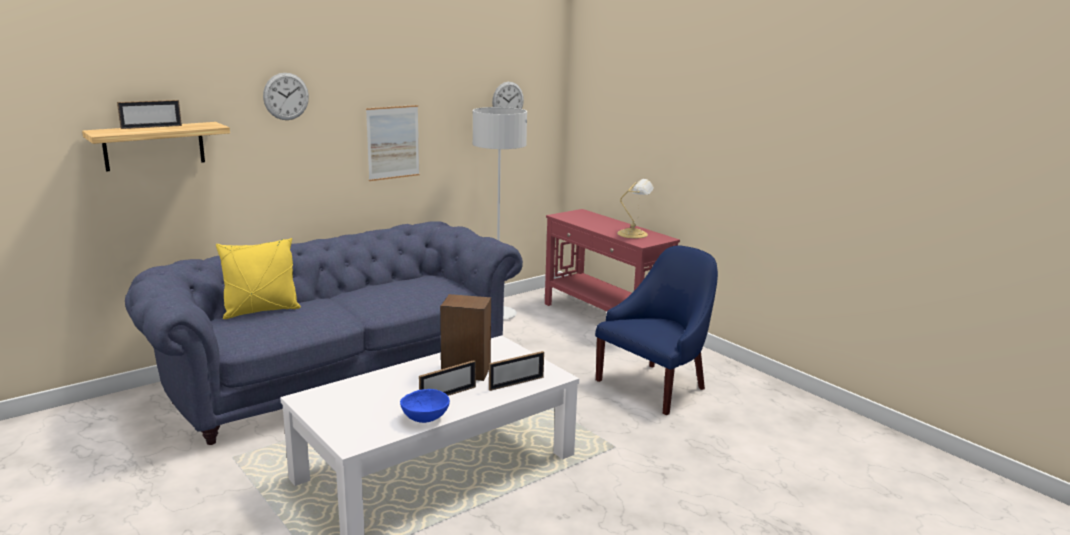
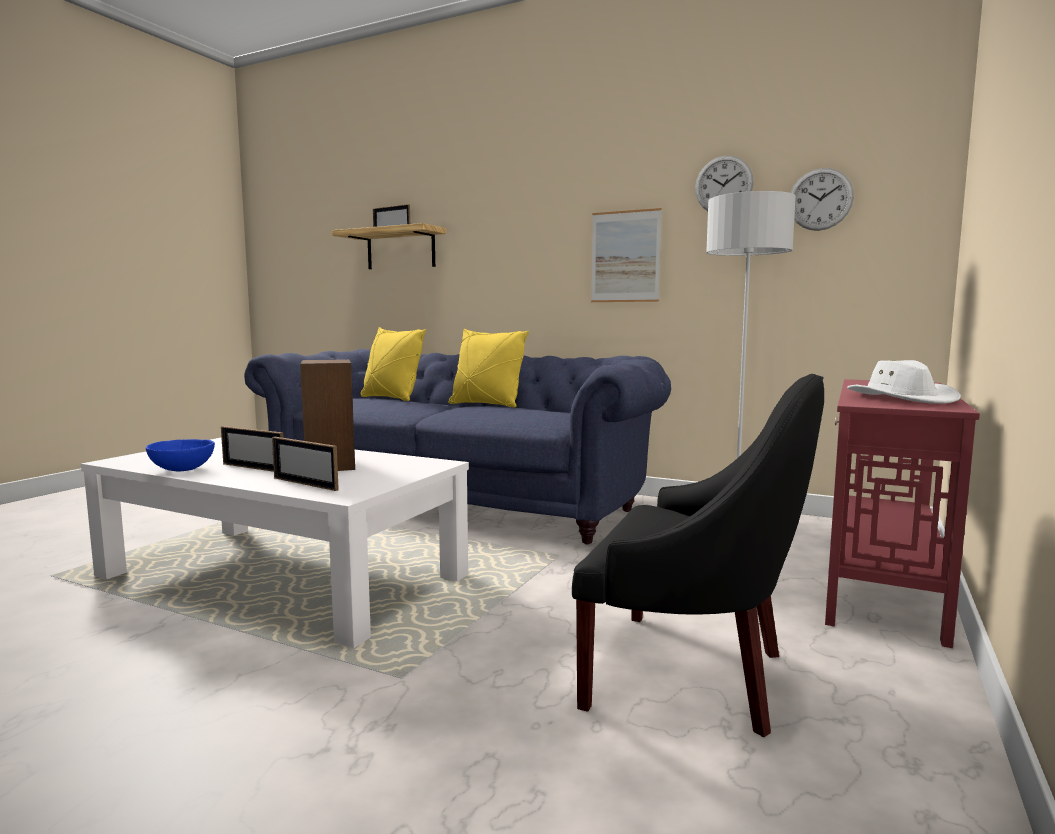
camera: 65 degrees right, 10 degrees down
(286, 96) = (508, 202): wall clock -> wall clock (723, 185)
(356, 290) = (486, 405): none -> yellow pillow
(634, 234) = (902, 399): table lamp -> white hat
(655, 386) = (691, 674): blue armchair -> black armchair

